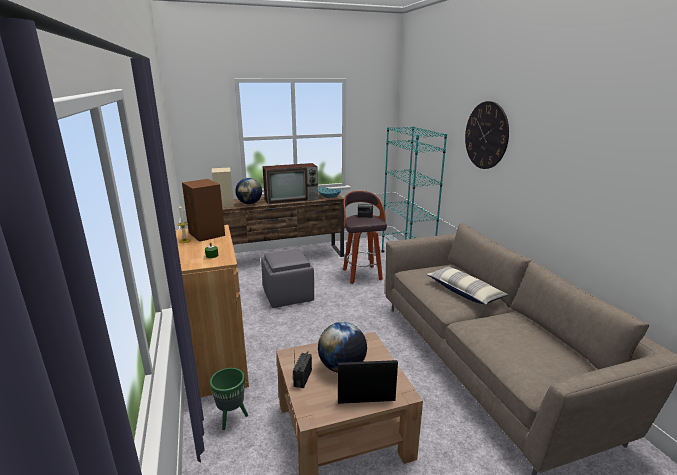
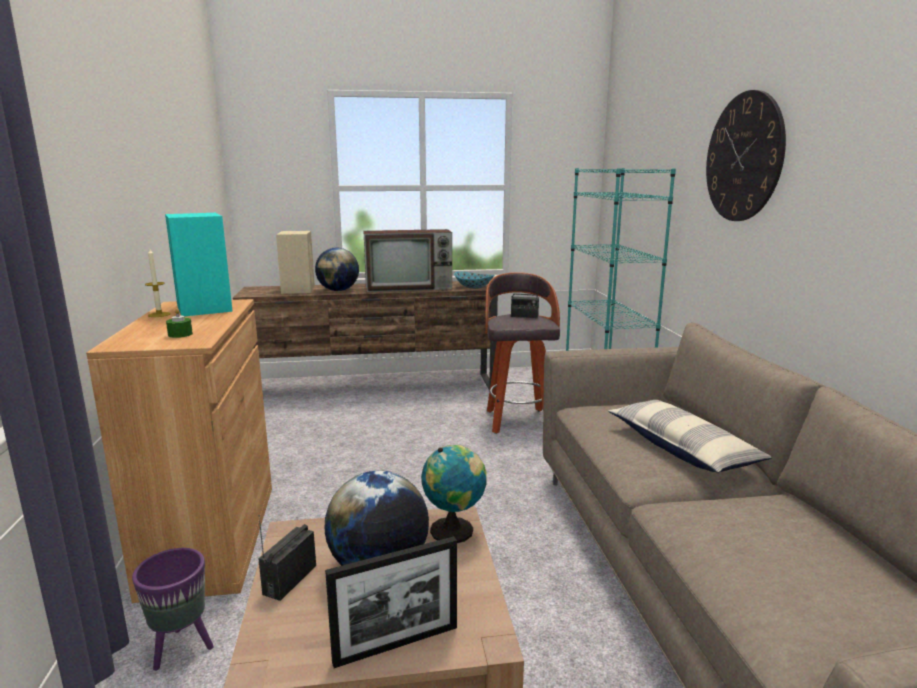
camera: 10 degrees right, 5 degrees down
(207, 234) = (204, 309): brown speaker -> turquoise speaker
(231, 418) = (181, 649): green planter -> purple planter
(288, 296) = (378, 444): grey ottoman -> none
(366, 401) = (396, 644): picture frame -> picture frame turned 150 degrees clockwise
(370, 345) = (455, 530): none -> globe

